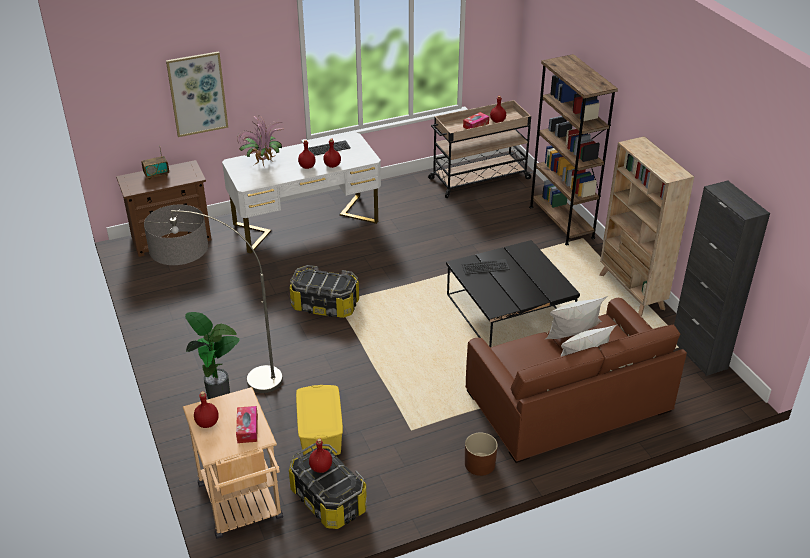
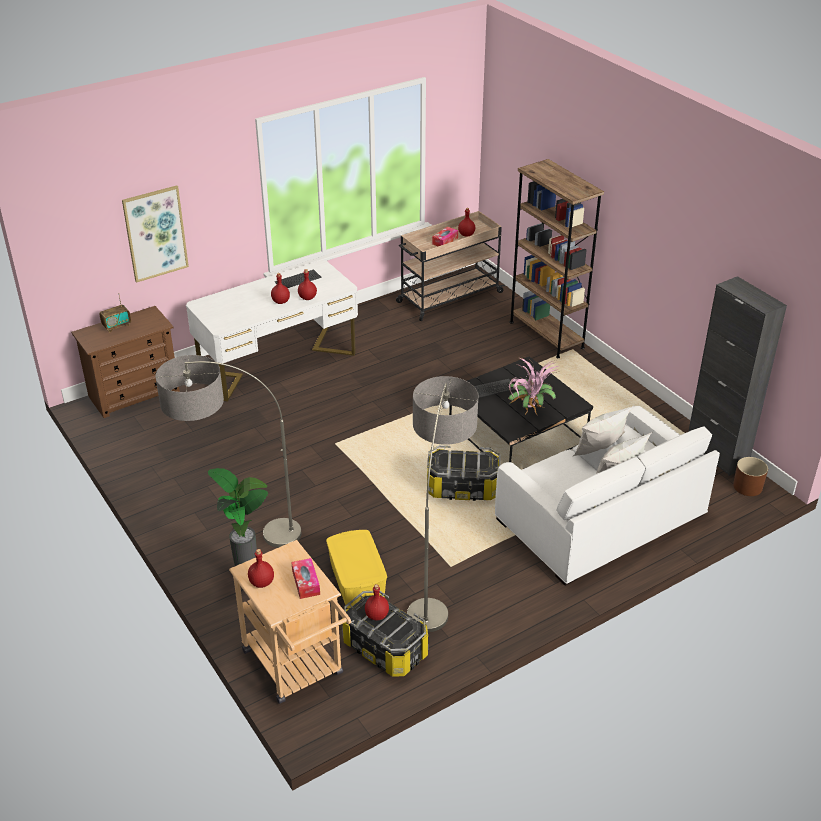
camera: 10 degrees left, 0 degrees up
(262, 163) = (231, 302): potted plant -> potted plant (529, 410)
(325, 305) = (324, 448): storage box -> storage box (462, 488)
(394, 442) = (437, 580): none -> floor lamp
(479, 464) = (529, 591): brown planter -> brown planter (747, 487)
(567, 402) = (600, 518): brown sofa -> white sofa
(631, 292) = (635, 399): beige bookcase -> none

